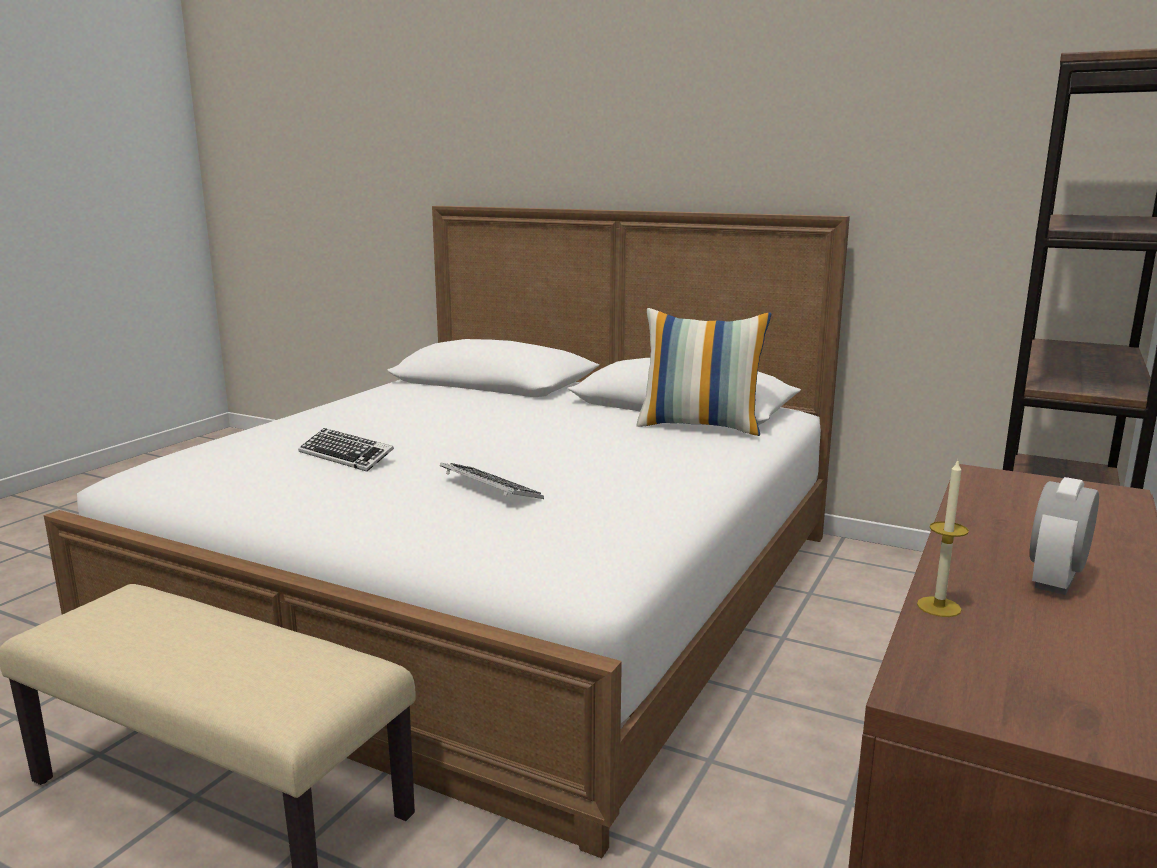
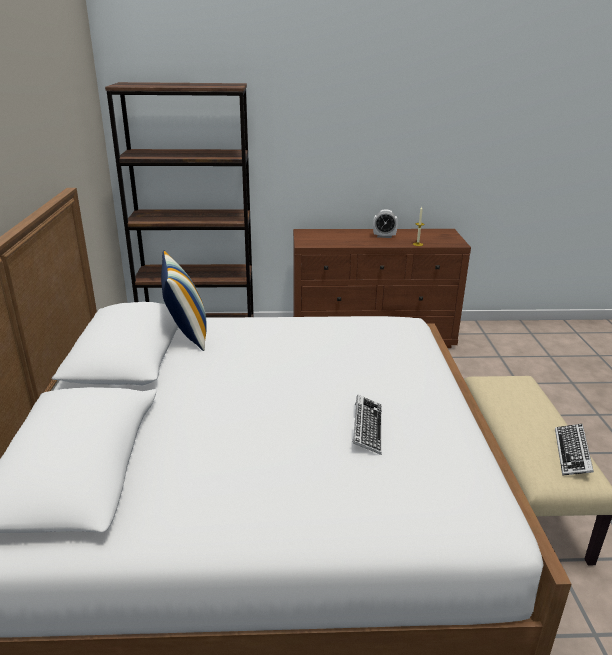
camera: 120 degrees left, 10 degrees up
(489, 489) = (361, 359): keyboard -> keyboard (572, 453)

